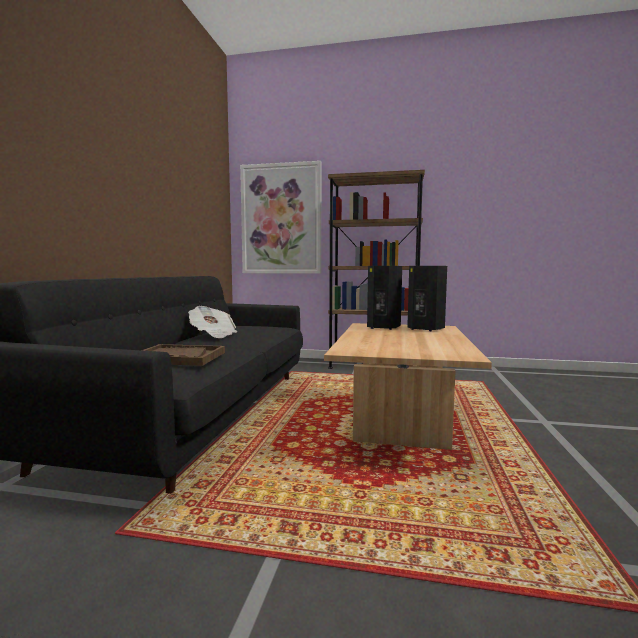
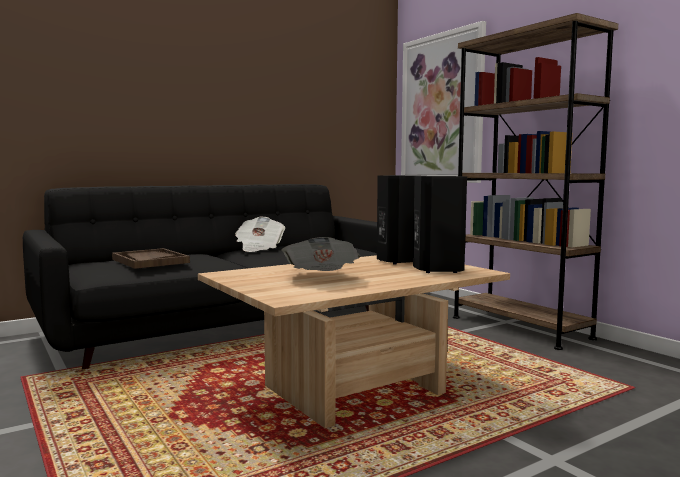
camera: 45 degrees right, 0 degrees up
(407, 342) = (321, 277): none -> newspaper

